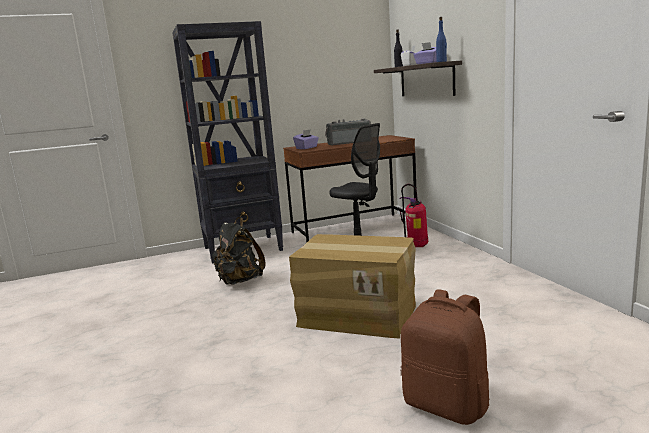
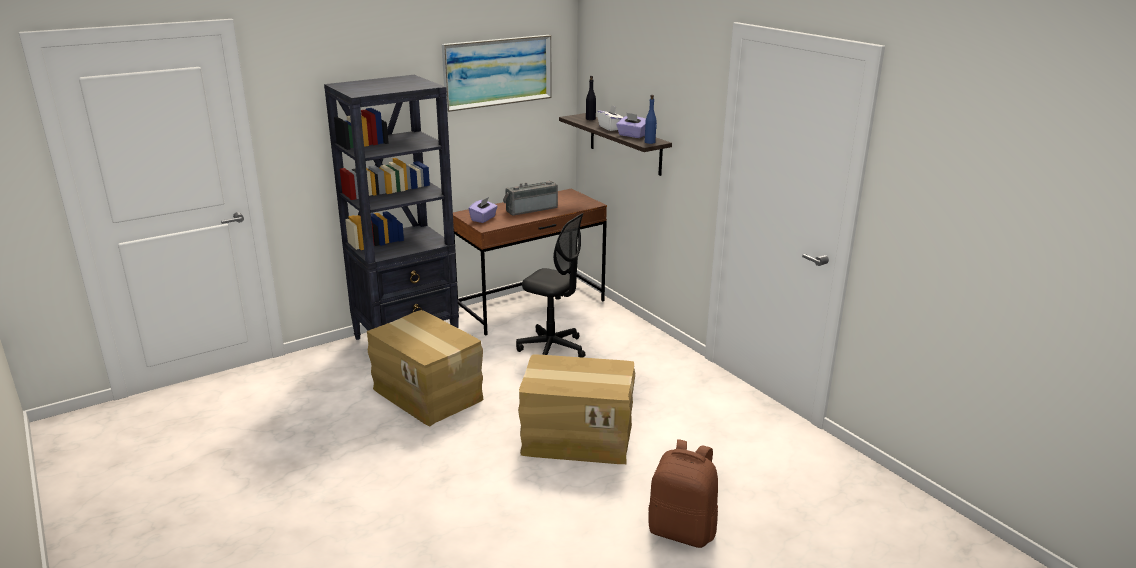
camera: 15 degrees left, 10 degrees up
(239, 281) = (428, 393): black backpack -> cardboard box
(320, 32) = (497, 71): none -> picture
(416, 246) = (611, 336): fire extinguisher -> none

